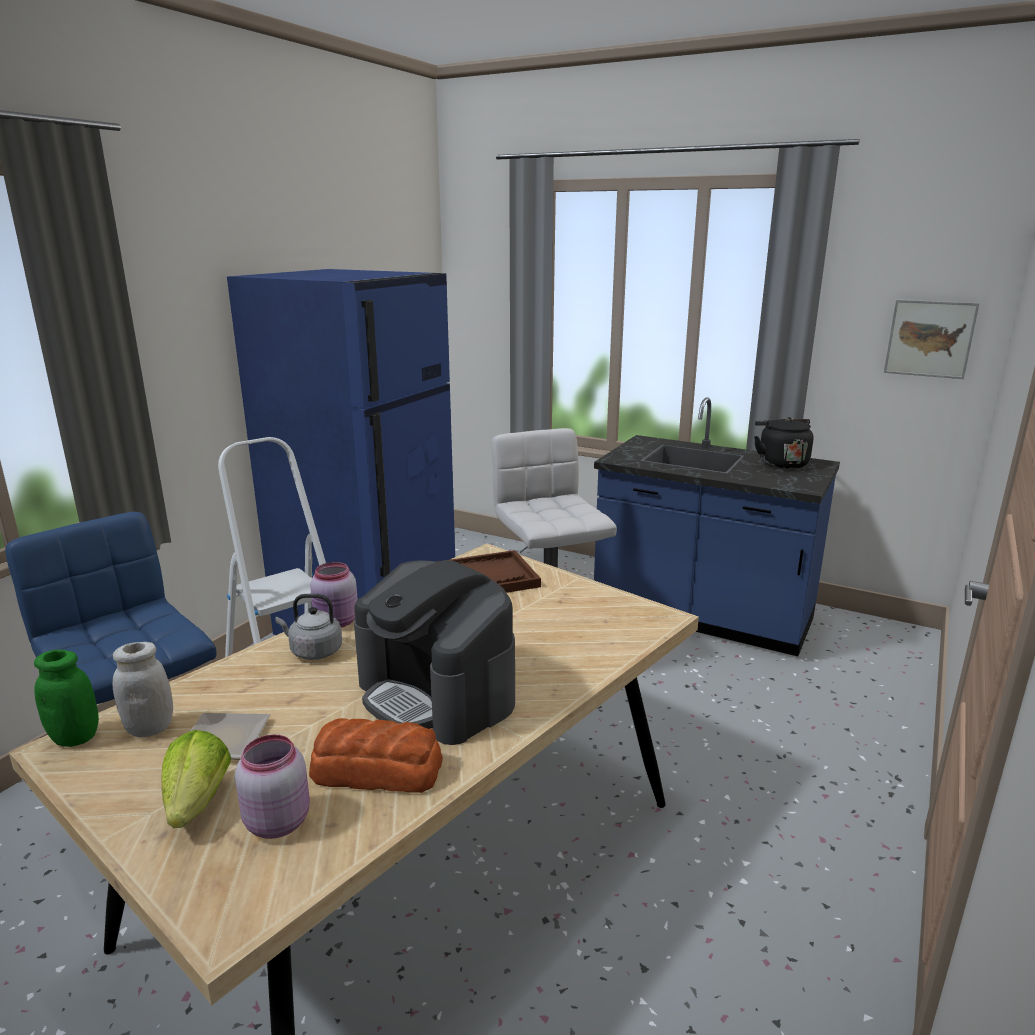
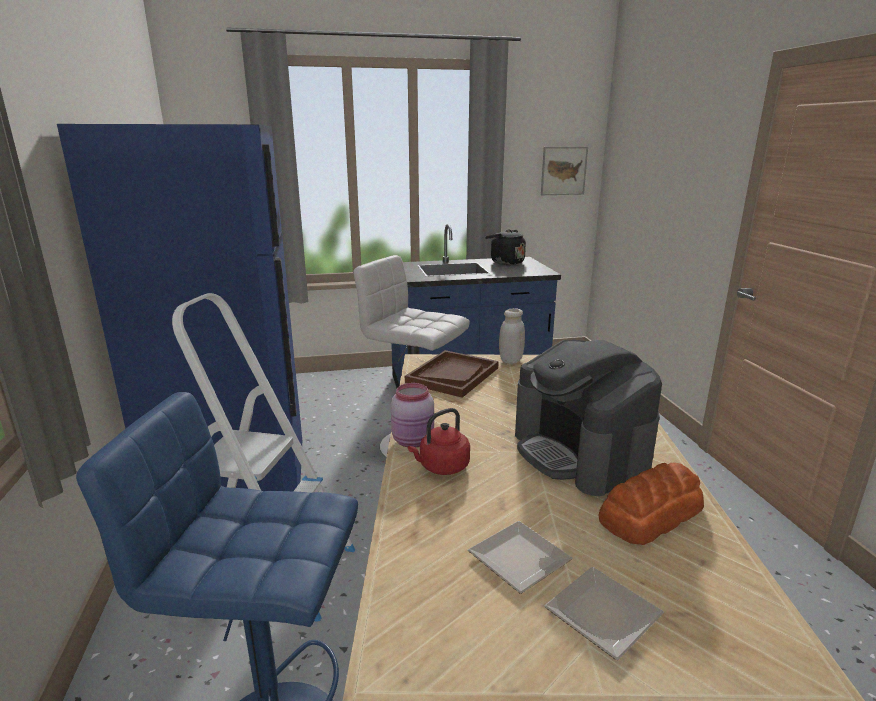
camera: 40 degrees left, 0 degrees up
(75, 737) = (387, 641): green jar -> none
(150, 728) = (440, 589): white jar -> white jar (510, 360)
(197, 803) = (601, 611): lettuce -> plate
(277, 820) = (672, 583): pink jar -> none
(313, 651) = (441, 467): grey kettle -> red kettle
(437, 694) = (580, 453): coffee machine -> coffee machine turned 60 degrees clockwise

